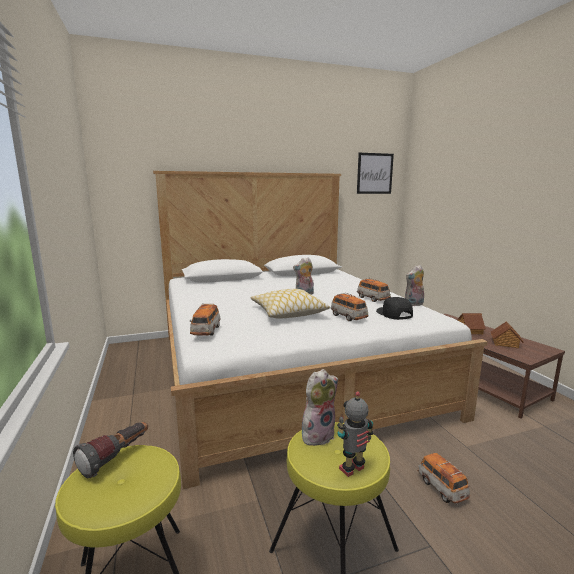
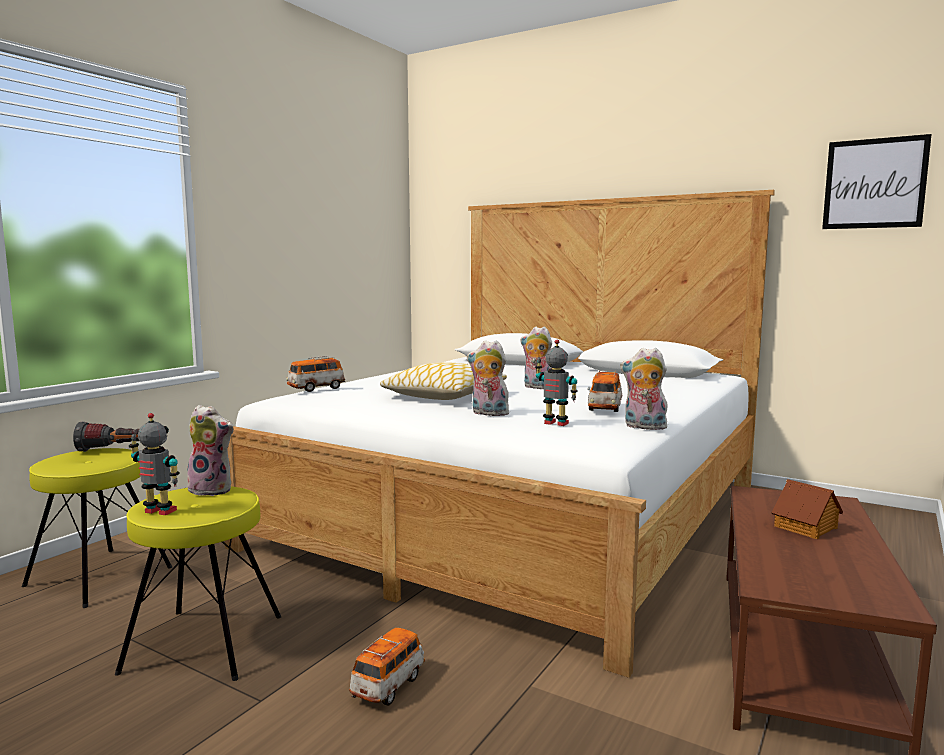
camera: 50 degrees right, 5 degrees down
(348, 317) = (488, 413): toy car -> plush toy
(393, 313) = (555, 424): black cap -> toy robot
(505, 343) = (813, 562): toy house -> none

